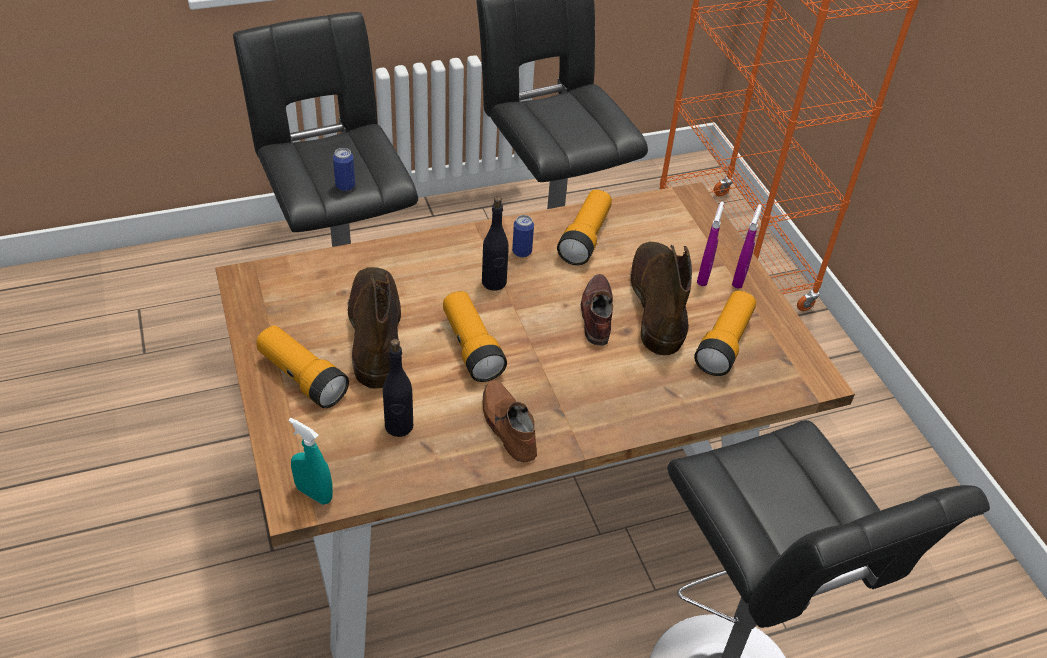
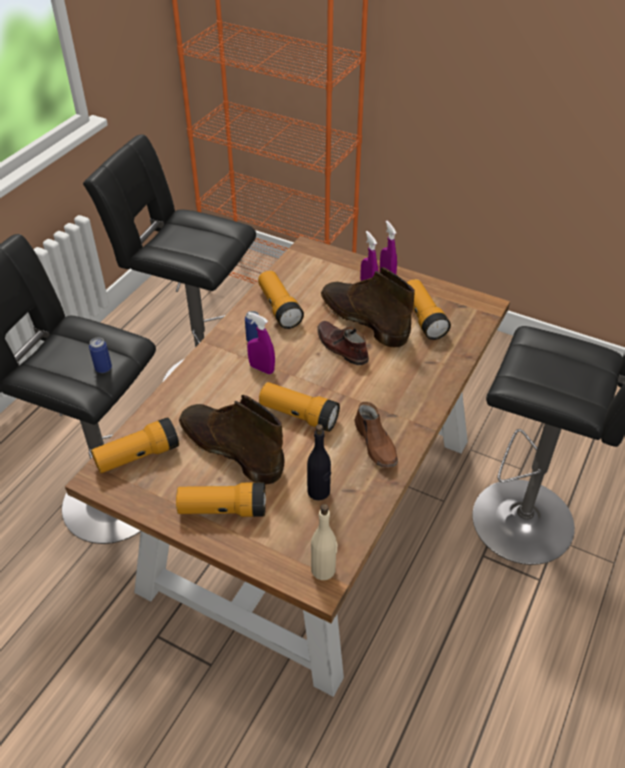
camera: 40 degrees left, 0 degrees up
(295, 283) = (138, 456): none -> flashlight
(314, 494) = (323, 569): turquoise spray bottle -> beige bottle
(494, 282) = (262, 369): black bottle -> purple spray bottle
(507, 426) = (376, 444): brown shoe -> brown shoe turned 135 degrees counterclockwise

